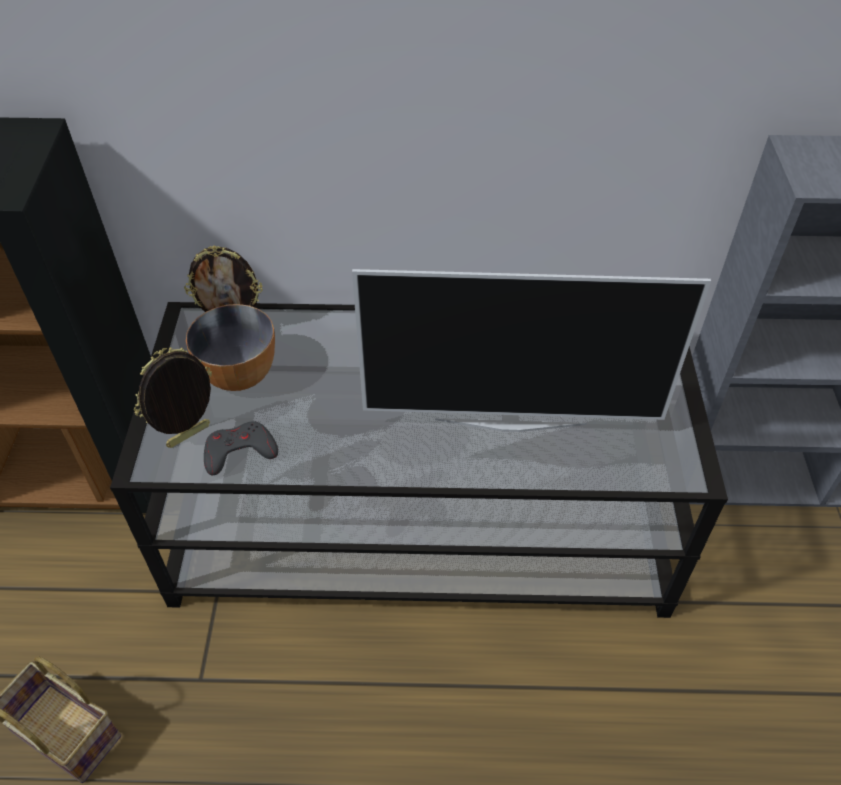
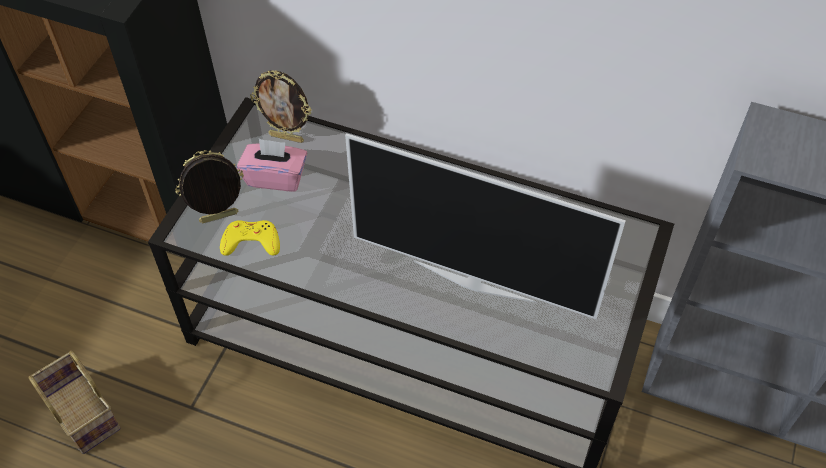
camera: 20 degrees right, 5 degrees up
(239, 375) = (275, 177): bowl -> pink tissue box
(239, 452) = (251, 242): grey game controller -> yellow game controller

